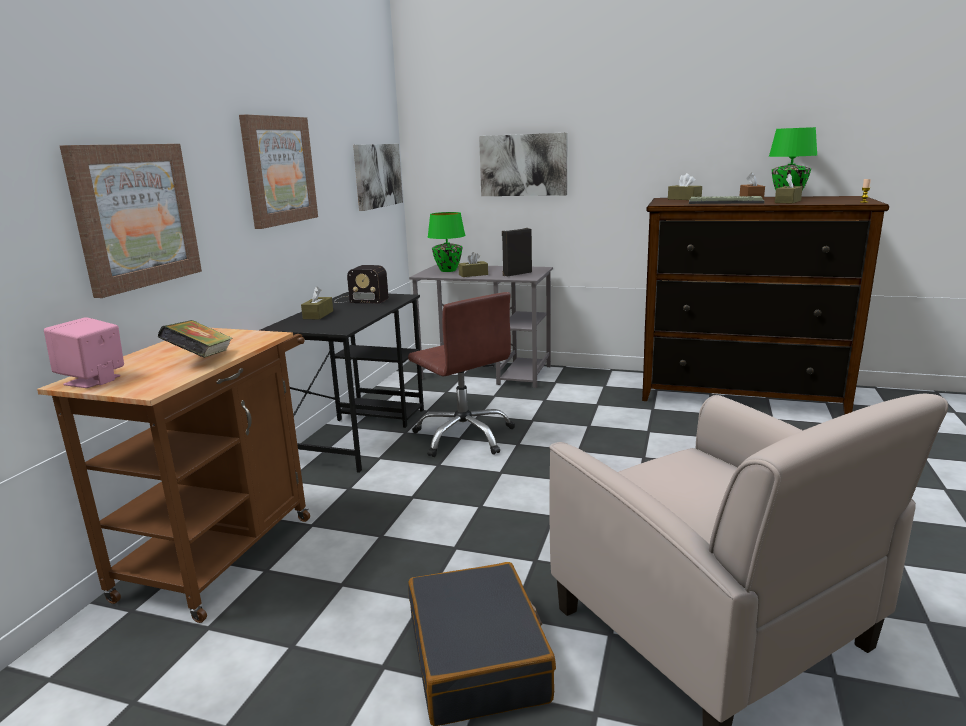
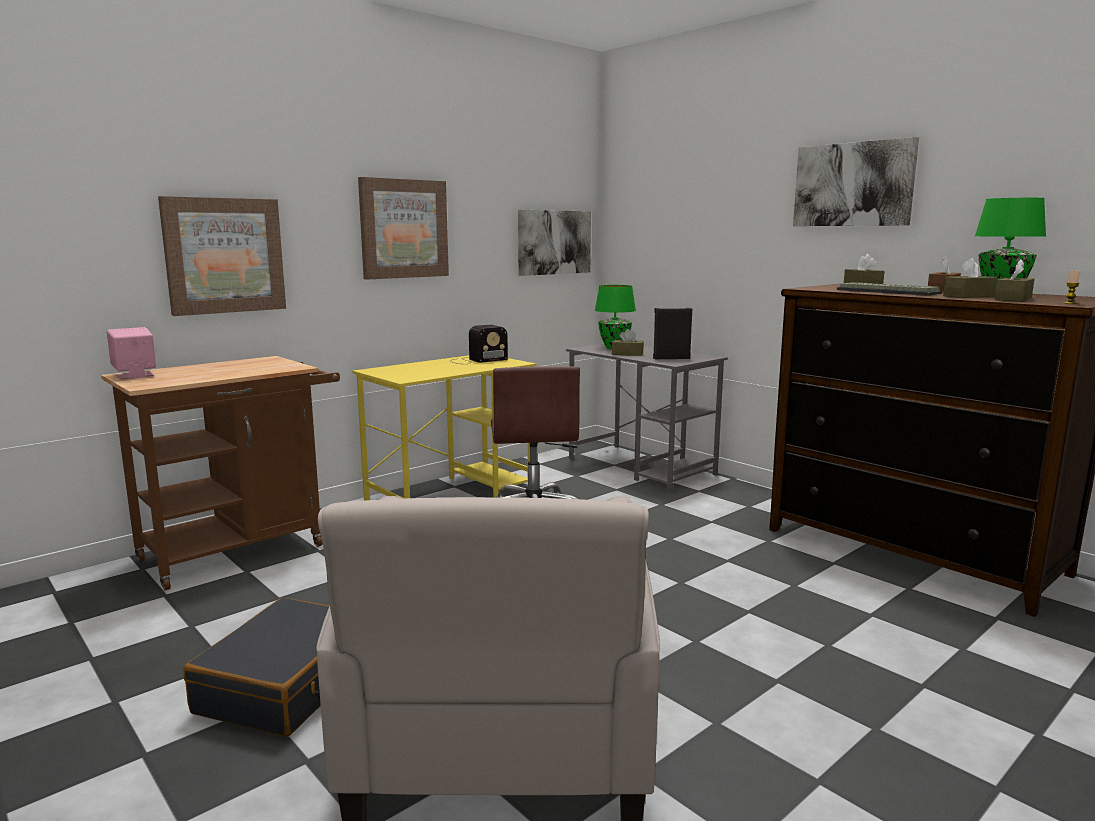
camera: 30 degrees right, 5 degrees down
(201, 359) = (217, 374): book -> none
(318, 315) = (417, 366): brown tissue box -> brown tissue box (1013, 299)
(359, 300) = (476, 360): radio -> radio turned 75 degrees counterclockwise
(359, 433) = (451, 492): black desk -> yellow desk
(523, 165) = (707, 238): picture -> picture (853, 184)

